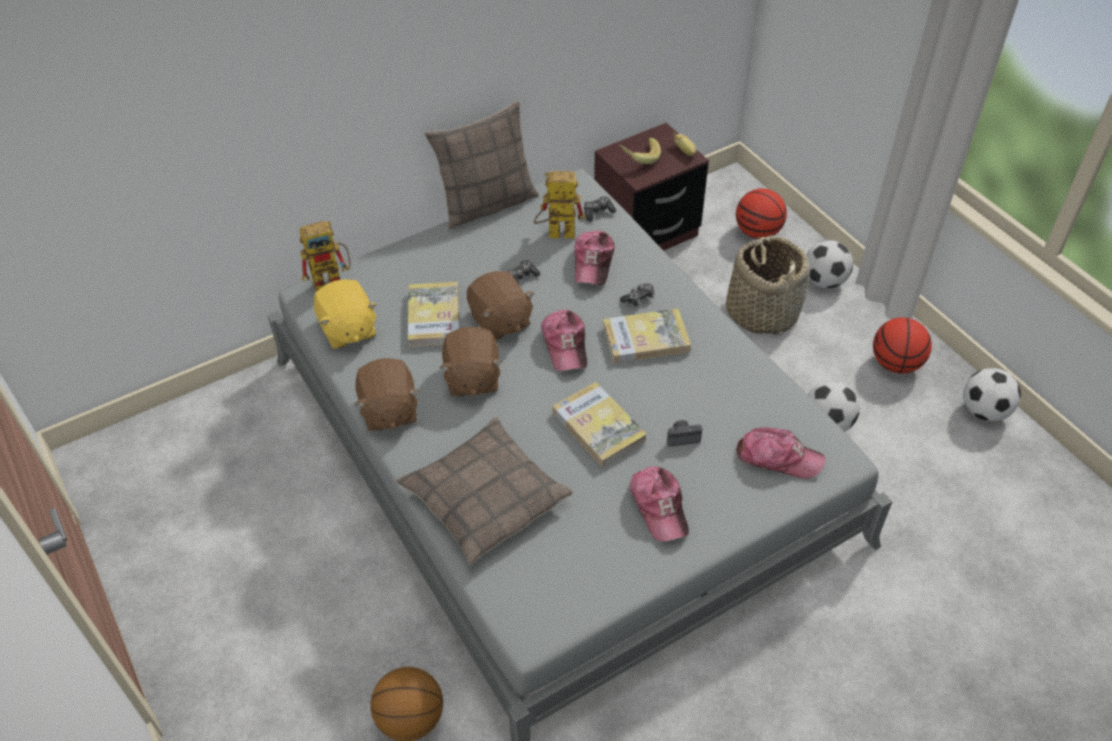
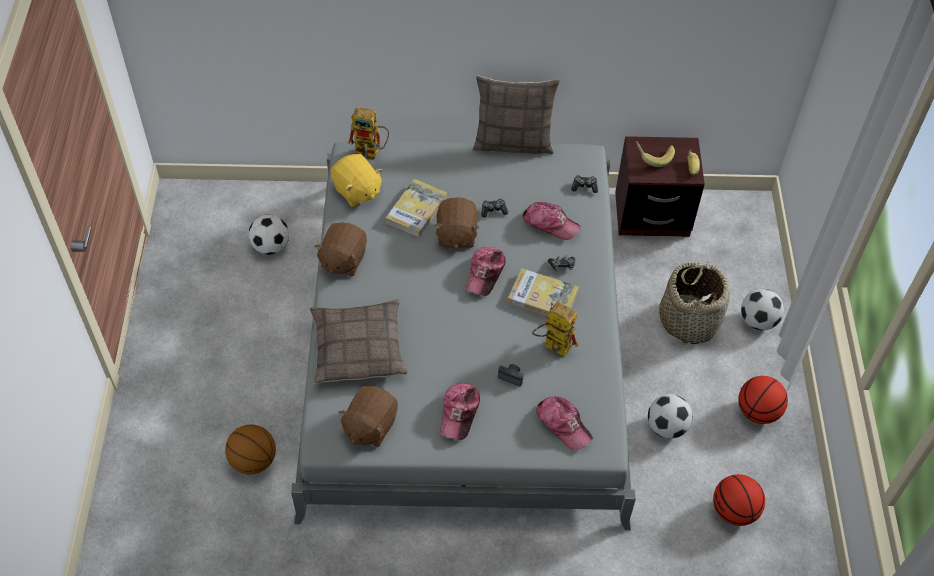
camera: 30 degrees right, 5 degrees up
(348, 330) = (357, 191): yellow plush toy -> yellow plush toy turned 45 degrees counterclockwise
(472, 378) = (408, 265): brown plush toy -> brown plush toy (370, 426)
(555, 234) = (540, 189): toy robot -> toy robot (551, 345)
(593, 263) = (550, 224): cap -> cap turned 105 degrees counterclockwise
(598, 427) = (462, 340): book -> none
(758, 232) = (739, 257): basketball -> basketball (734, 511)
(984, 411) = (795, 482): football -> football (271, 247)

